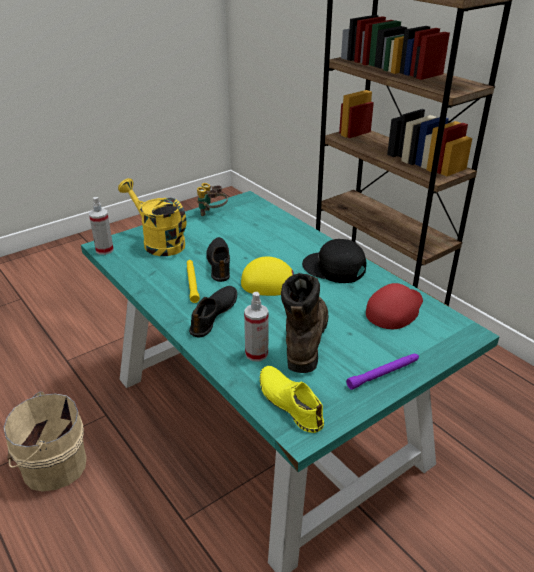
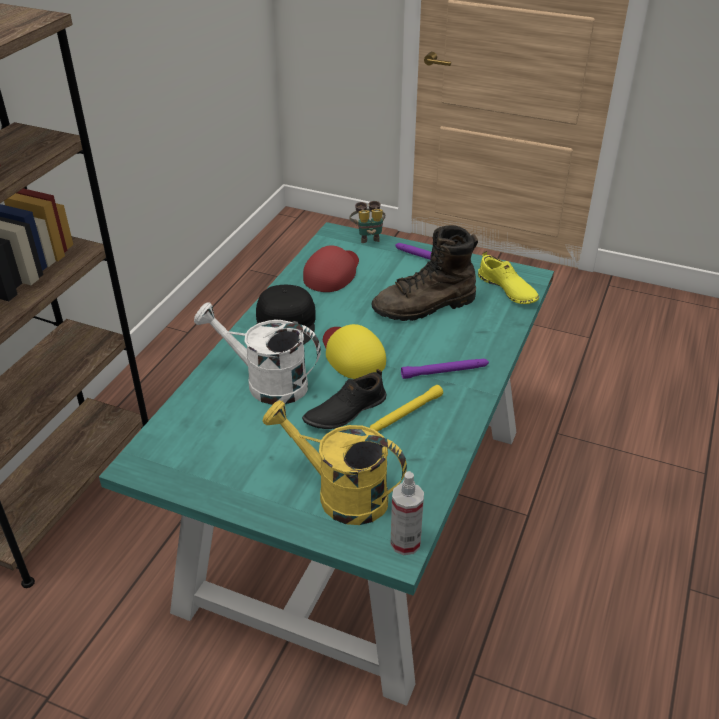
camera: 120 degrees left, 5 degrees up
(51, 466) = (581, 672): beige bucket -> none
(158, 242) = (340, 494): yellow watering can -> yellow watering can turned 105 degrees clockwise
(212, 214) = (214, 480): binoculars -> binoculars (368, 236)
(214, 315) = (445, 372): black shoe -> purple flashlight
(256, 354) = (472, 325): spray bottle -> none
(275, 245) = (266, 383): none -> white watering can
(290, 402) = (507, 289): yellow shoe -> yellow shoe turned 60 degrees counterclockwise
(395, 309) = (332, 272): red cap -> red cap turned 105 degrees clockwise

